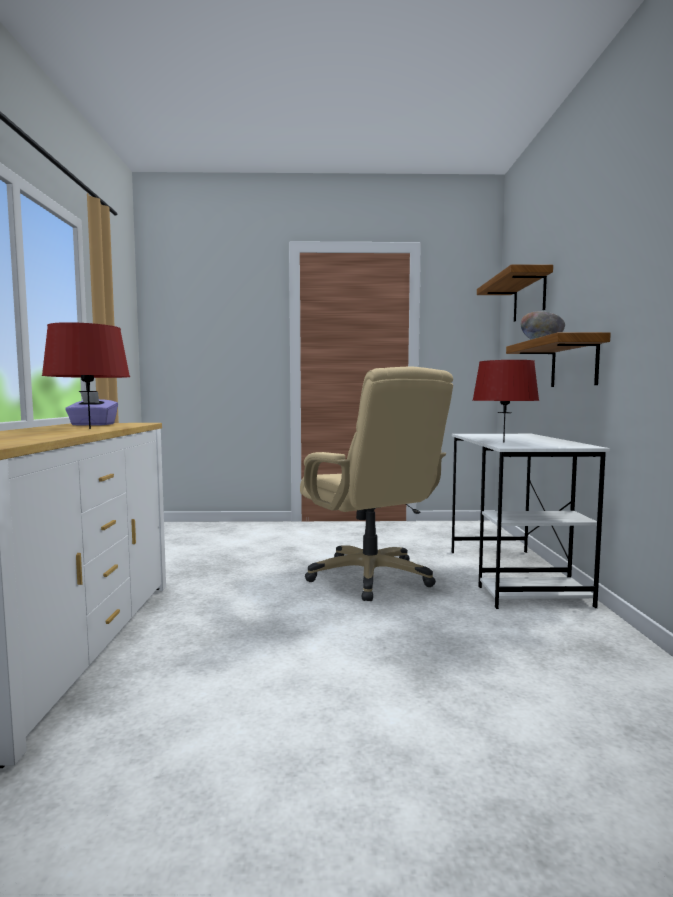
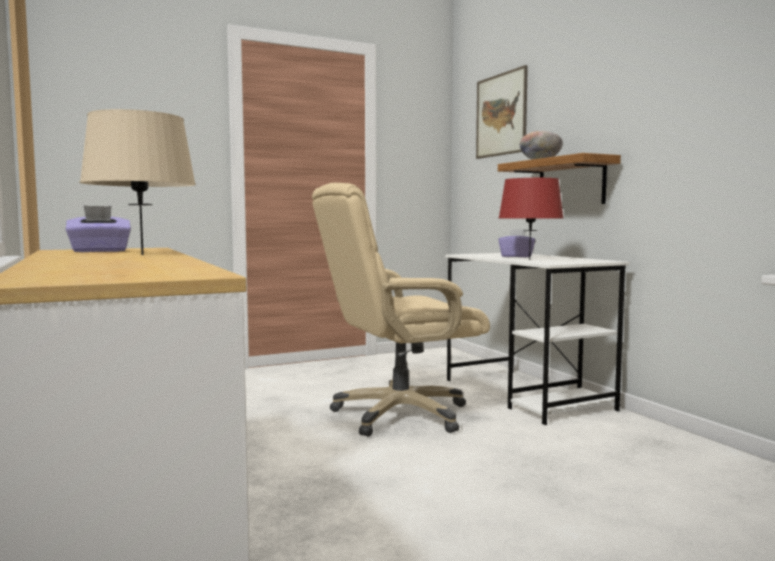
camera: 25 degrees left, 0 degrees up
(89, 428) = (142, 255): red table lamp -> beige table lamp
(371, 577) = (399, 415): beige office chair -> beige office chair turned 120 degrees clockwise
(508, 438) = (516, 256): none -> purple tissue box
(529, 297) = (501, 115): shelf -> picture

